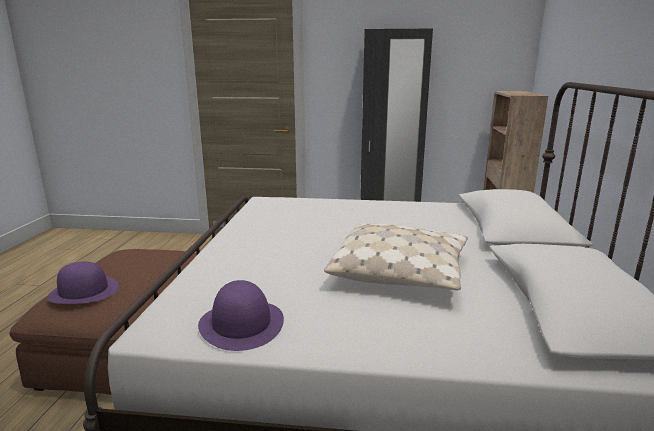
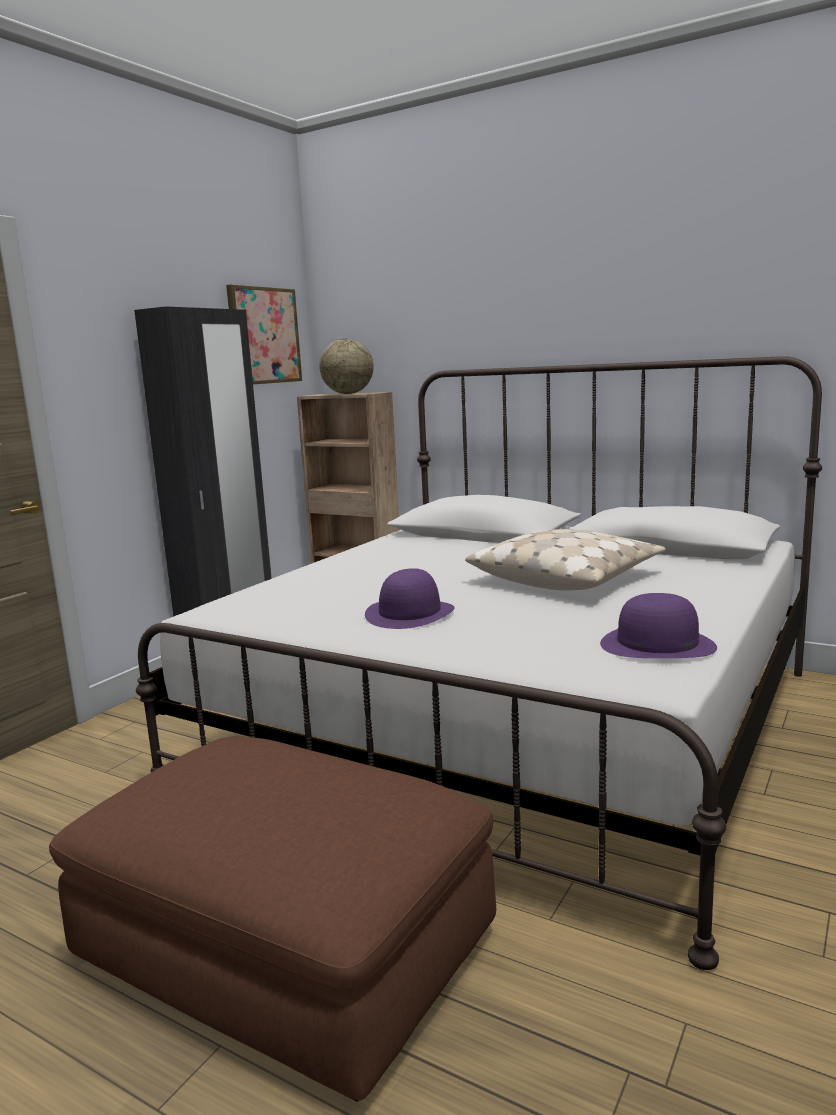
camera: 65 degrees left, 5 degrees down
(84, 291) = (319, 833): purple hat -> purple hat (409, 613)
(480, 45) = (264, 336): none -> picture
(518, 93) = (348, 393): none -> globe

